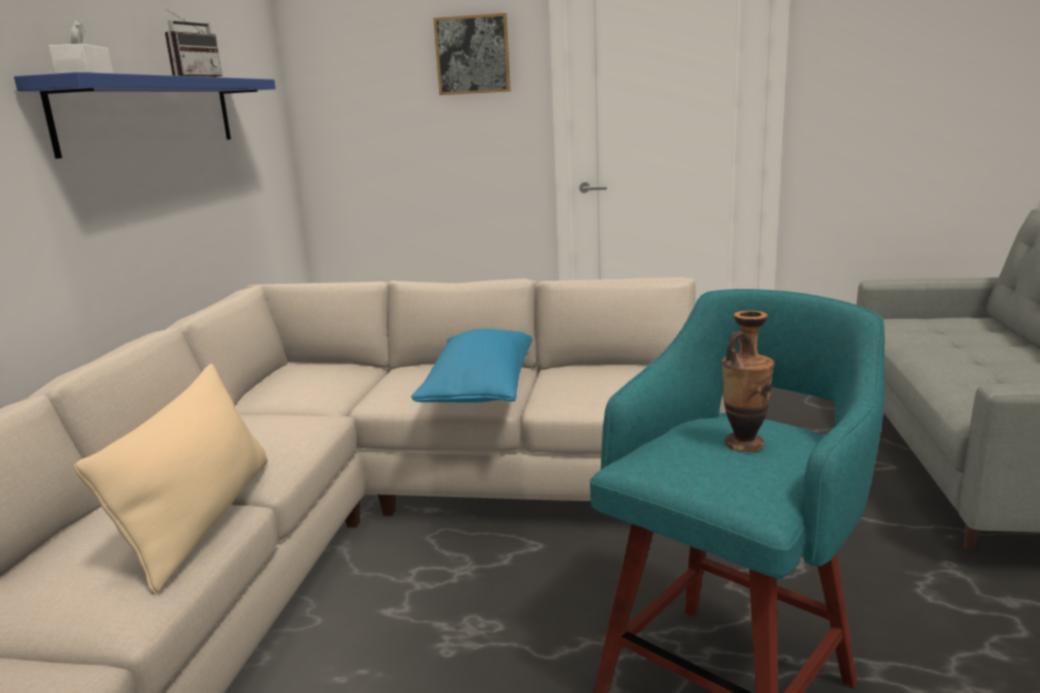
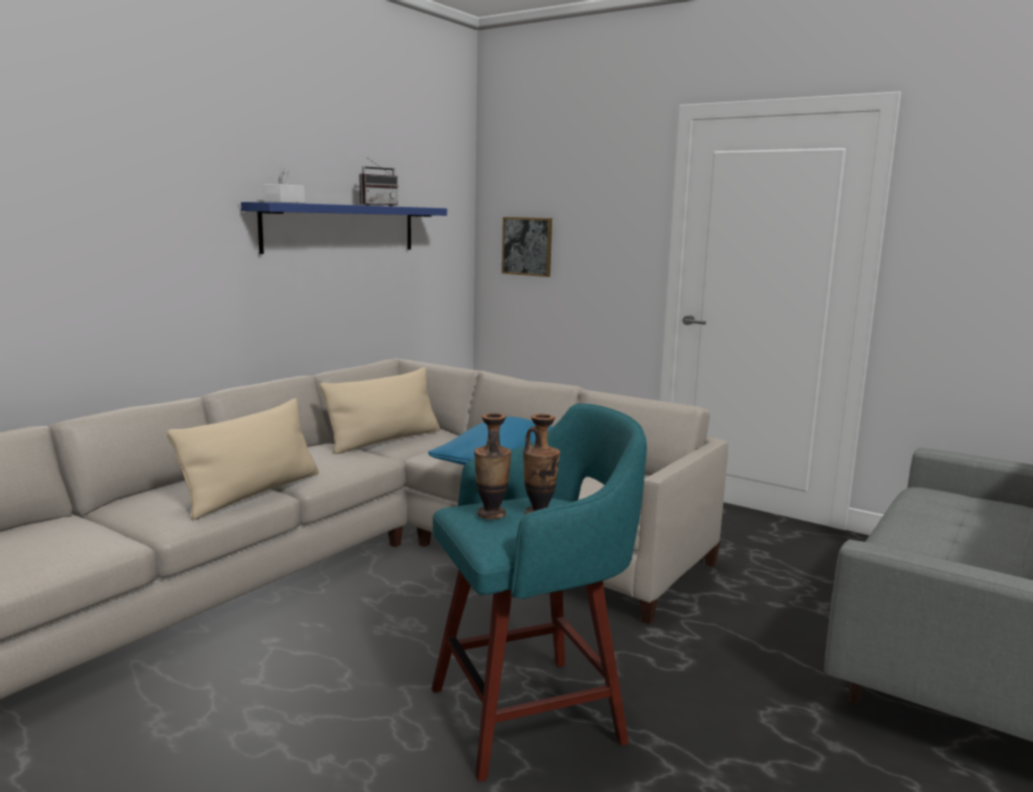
camera: 25 degrees right, 5 degrees down
(299, 394) = (384, 440): none -> beige pillow
(473, 55) = (612, 198): picture -> picture (527, 246)
(695, 461) = (491, 514): none -> vase

